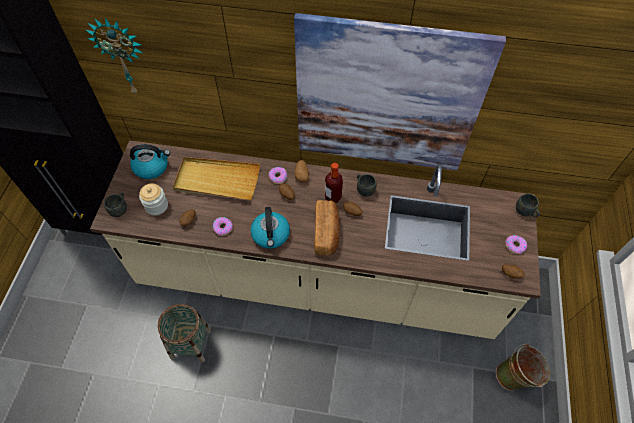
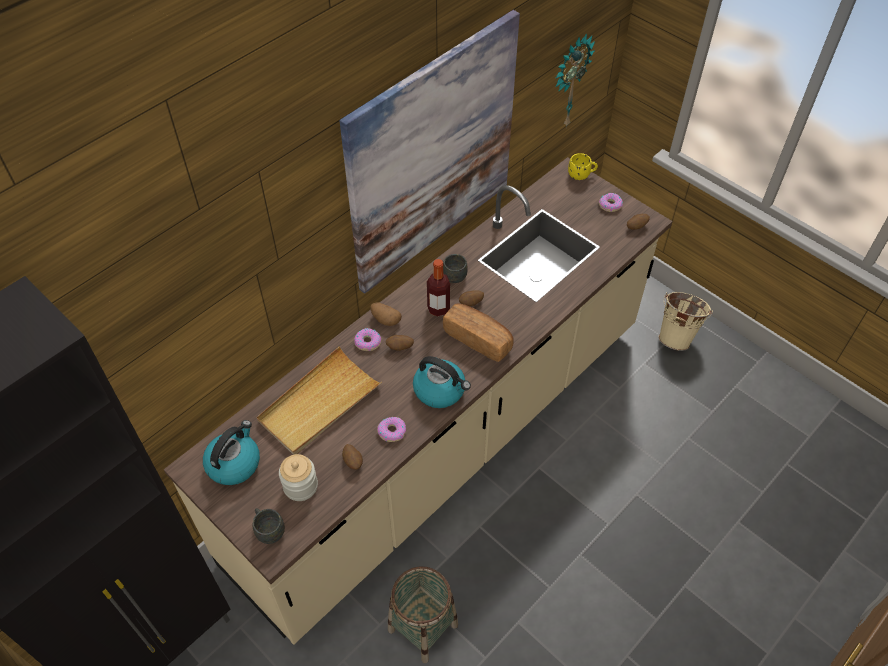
camera: 55 degrees left, 5 degrees down
(123, 56) = (147, 338): wall clock -> wall clock (568, 82)
(515, 377) = (677, 336): green bucket -> beige bucket
(525, 212) = (581, 175): grey mug -> yellow mug

